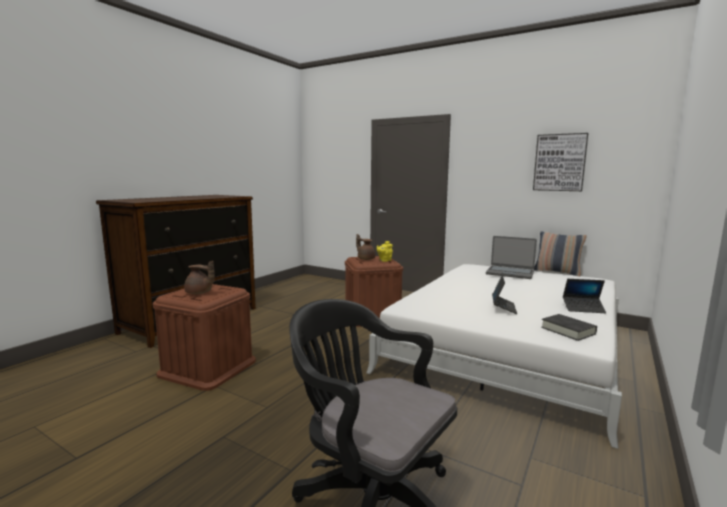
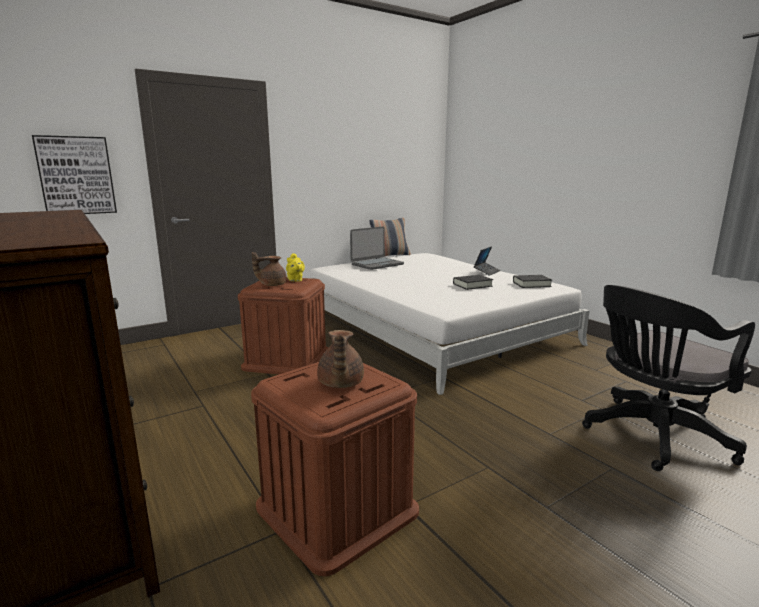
camera: 65 degrees left, 5 degrees up
(199, 293) = (340, 384): brown teapot -> brown teapot turned 135 degrees clockwise
(503, 307) = (472, 285): laptop -> black book
(559, 162) = (378, 150): picture -> picture (76, 175)

